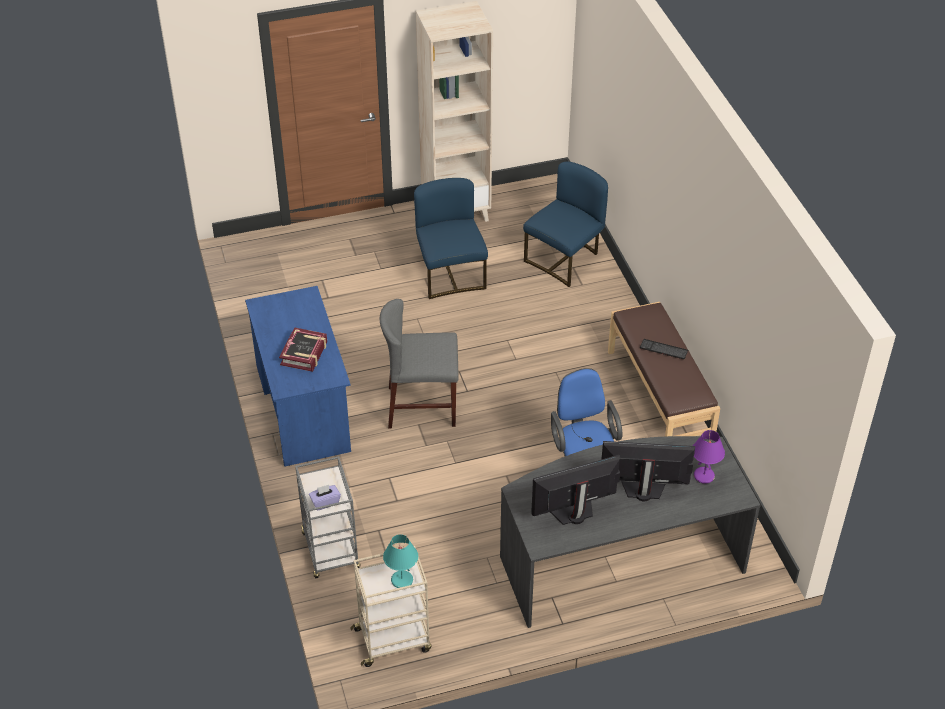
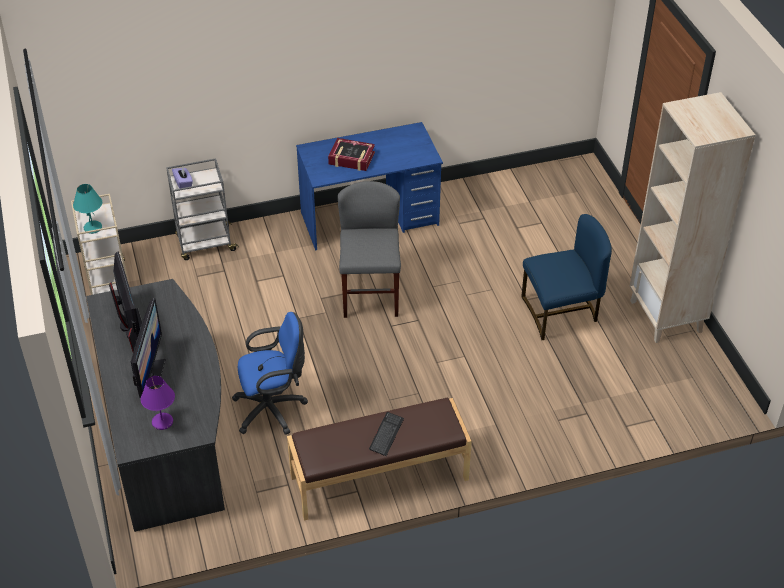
camera: 90 degrees right, 0 degrees up
(564, 259) = (599, 406): blue chair -> none

